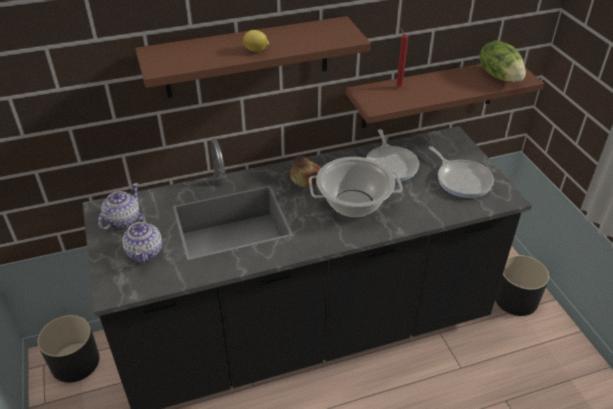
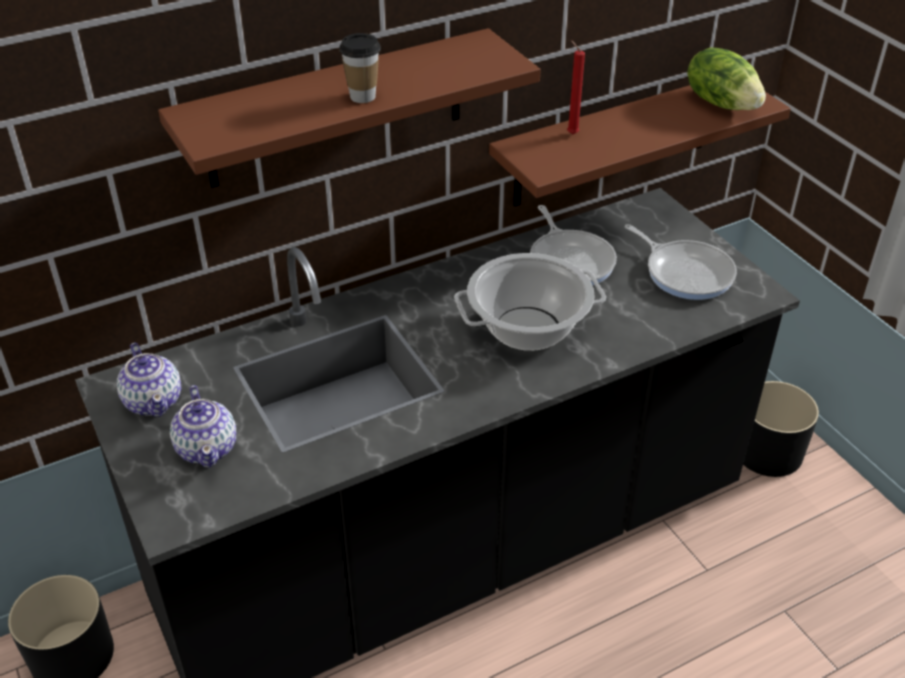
camera: 10 degrees left, 0 degrees up
(122, 220) = (154, 401): teapot -> teapot turned 135 degrees clockwise
(256, 50) = (363, 96): lemon -> cup
(306, 179) = (441, 298): bread -> none

